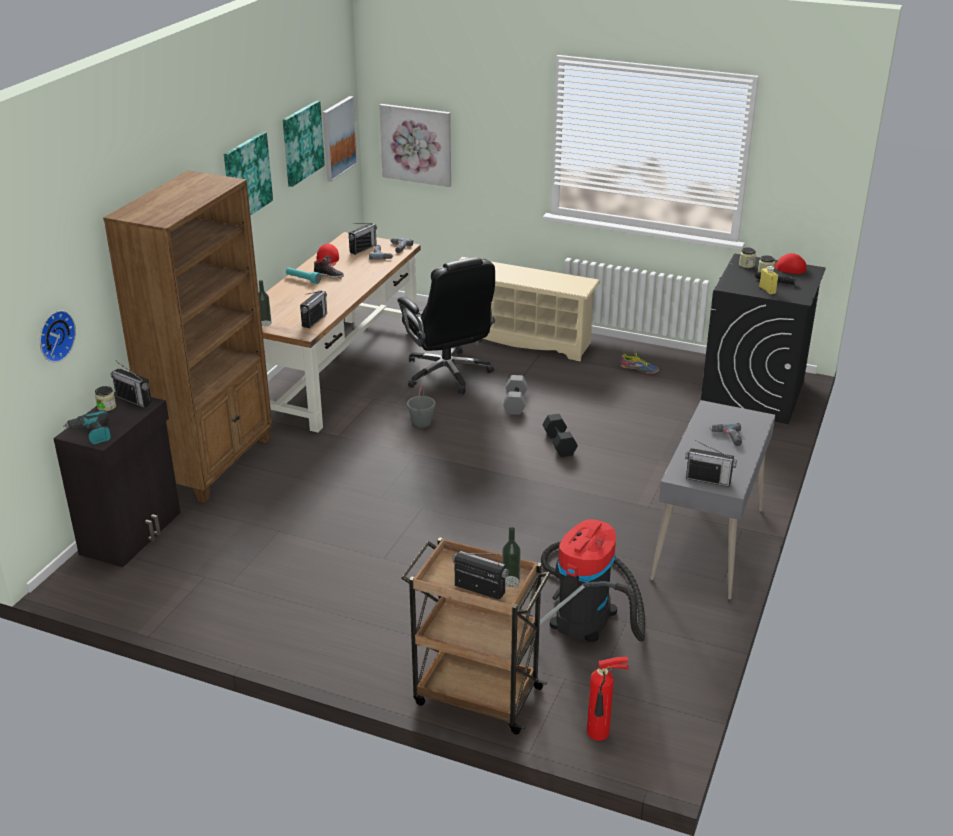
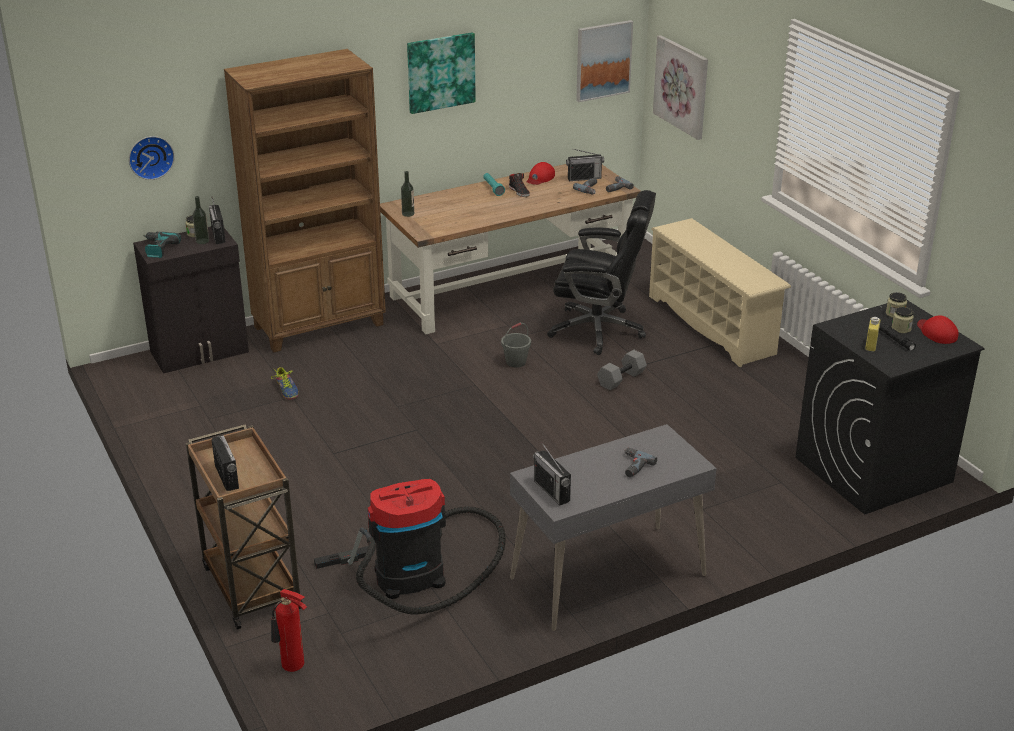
camera: 40 degrees right, 0 degrees up
(302, 143) = (537, 54): picture -> none
(314, 320) = (448, 225): radio -> none
(448, 374) = (599, 330): black office chair -> black office chair turned 90 degrees counterclockwise
(510, 581) = (256, 483): bottle -> bottle (202, 241)
(560, 444) = (607, 431): black dumbbell -> none
(639, 369) = (788, 397): shoe -> shoe (287, 389)

